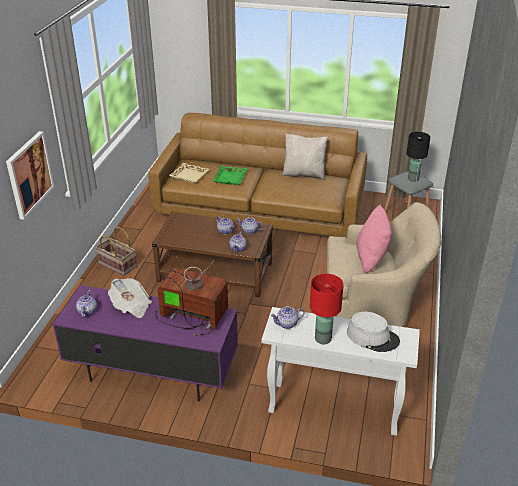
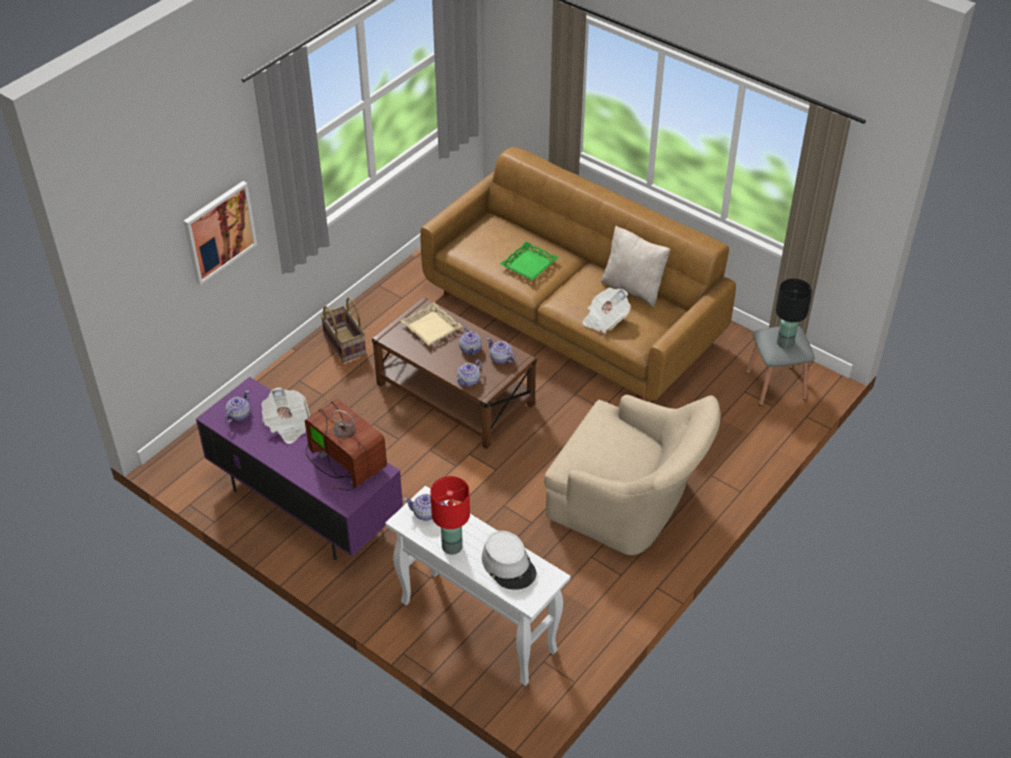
camera: 25 degrees right, 10 degrees up
(189, 176) = (478, 245): beige tray -> beige tray (431, 328)
(300, 193) = (605, 319): none -> newspaper
(371, 258) = (624, 452): pink pillow -> none

